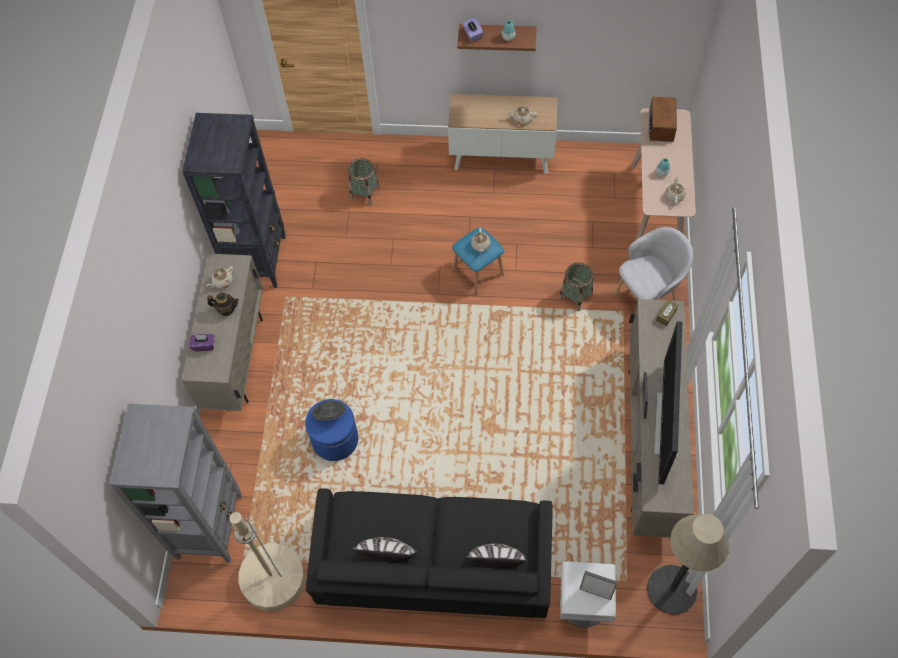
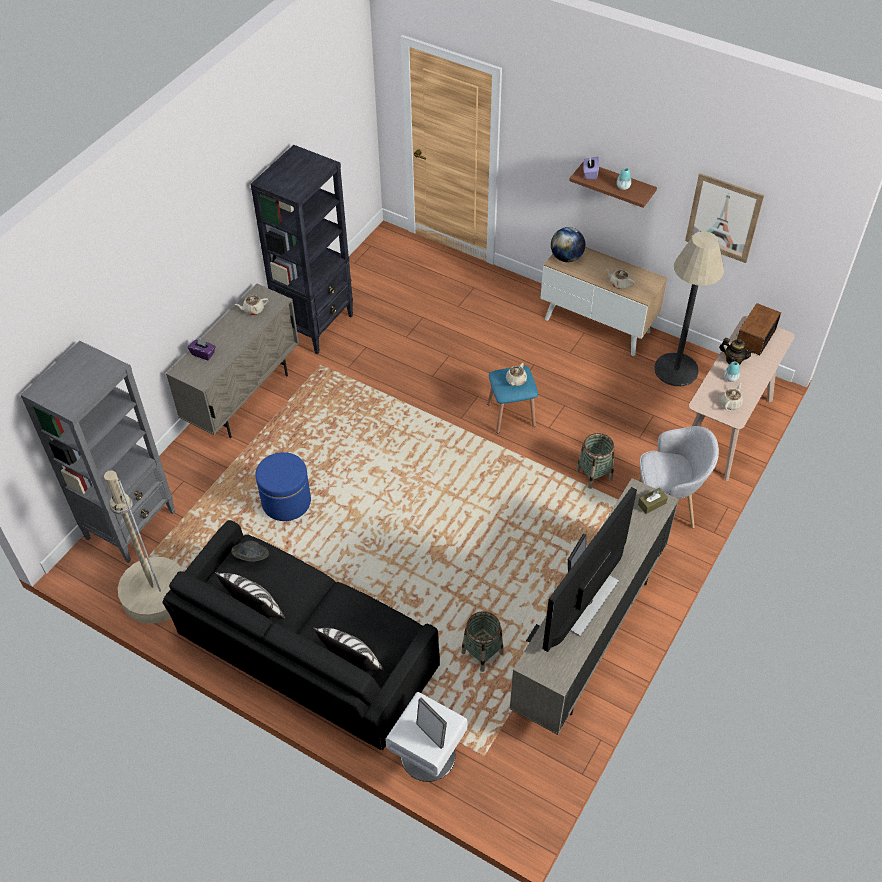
camera: 25 degrees right, 10 degrees down
(226, 309) = (241, 333): teapot -> teapot (733, 360)
(329, 414) = (284, 466): grey hat -> grey hat (251, 557)
(365, 193) = (447, 307): basket -> basket (482, 653)
(463, 111) = (566, 257): none -> globe
(604, 34) = (723, 218): none -> picture
(671, 589) = (525, 787): floor lamp -> floor lamp (676, 370)

